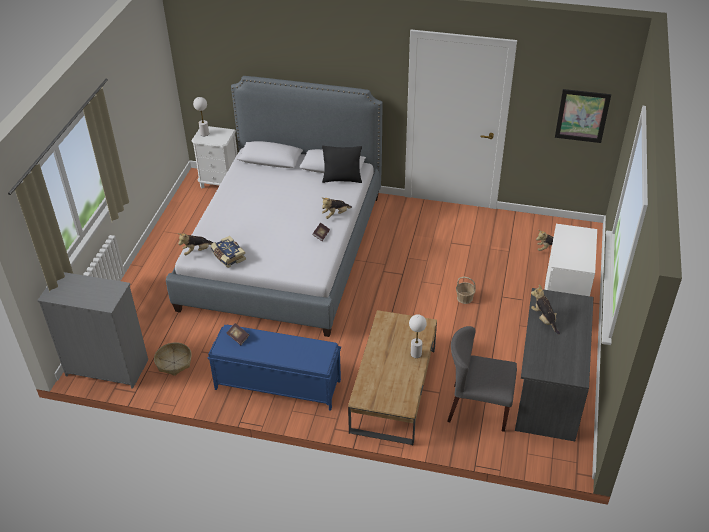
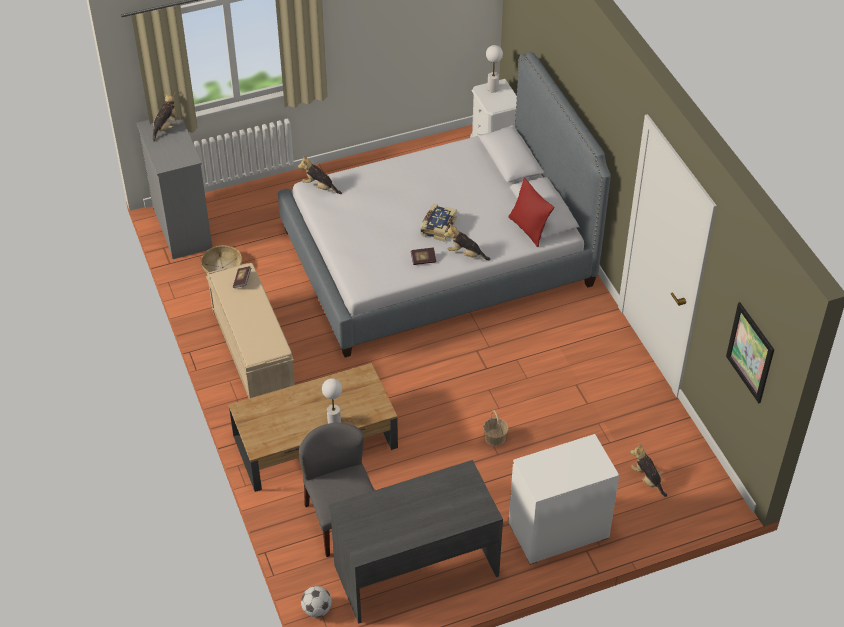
camera: 55 degrees right, 5 degrees up
(228, 256) = (331, 211): book -> book (437, 227)
(277, 384) = (253, 352): blue bench -> beige bench
(342, 179) = (528, 229): black pillow -> red pillow
(544, 319) = (429, 490): plush toy -> plush toy (166, 127)
(548, 459) = (317, 609): none -> football

